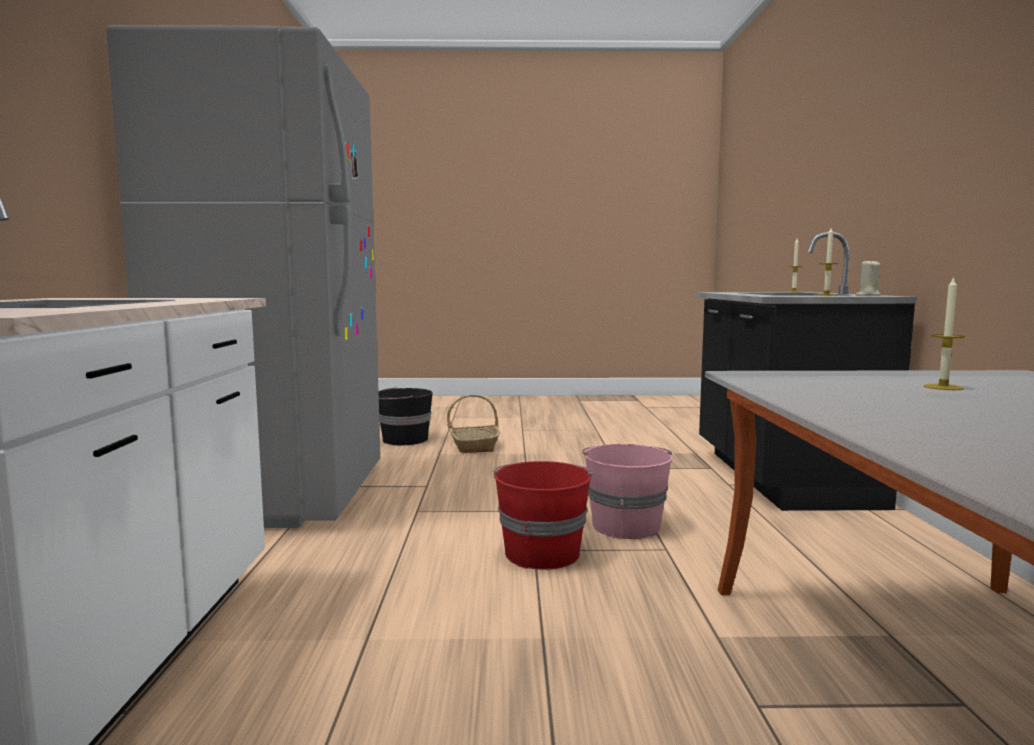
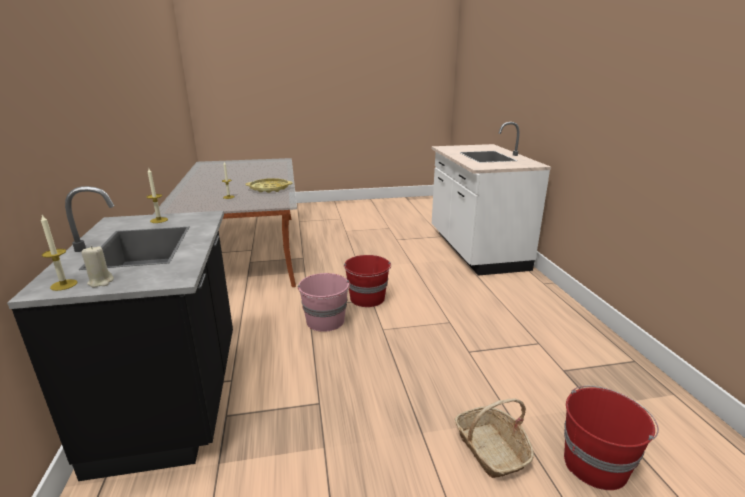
camera: 170 degrees right, 15 degrees up
(281, 495) = (549, 329): grey fridge -> none
(404, 440) = (595, 463): black bucket -> red bucket
(863, 401) = (269, 189): none -> yellow tray
(867, 295) = (128, 220): beige candle -> beige candle (101, 282)

